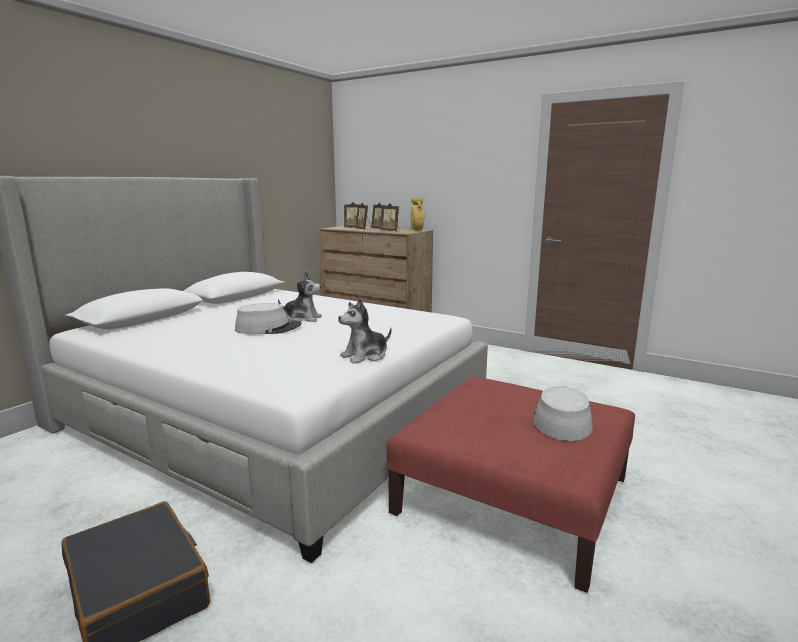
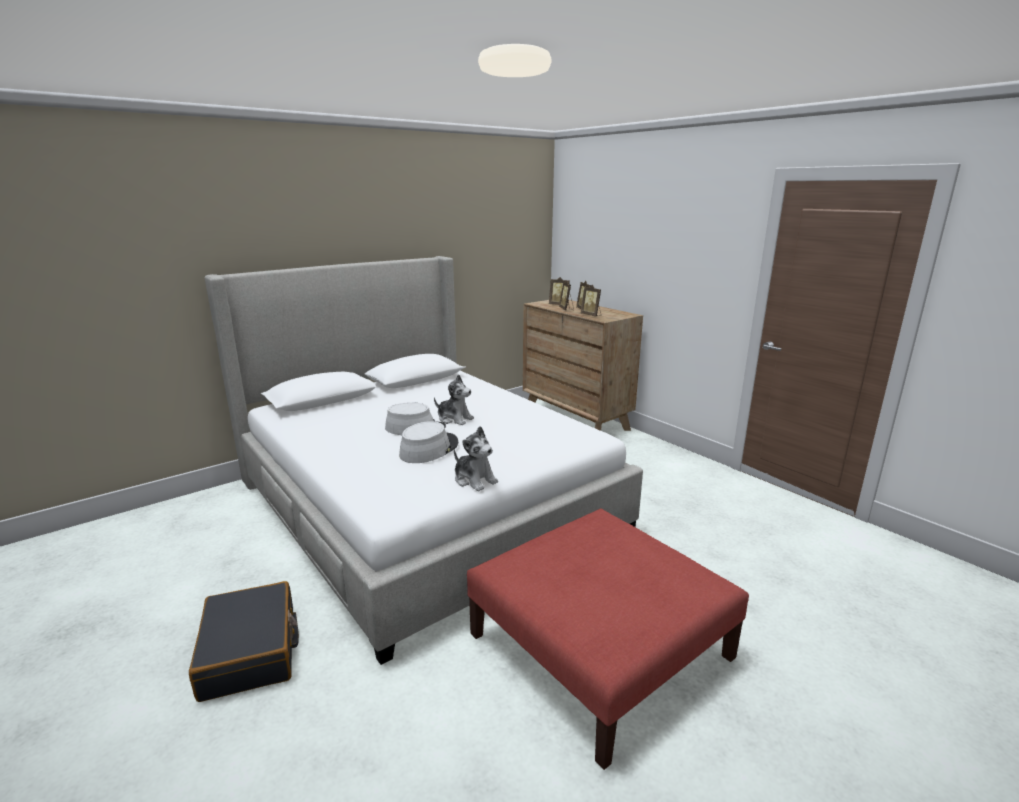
camera: 20 degrees right, 5 degrees up
(365, 356) = (474, 480): plush toy -> plush toy turned 120 degrees counterclockwise
(417, 230) = (623, 315): yellow vase -> none
(561, 420) = (647, 587): grey hat -> grey hat (429, 449)

